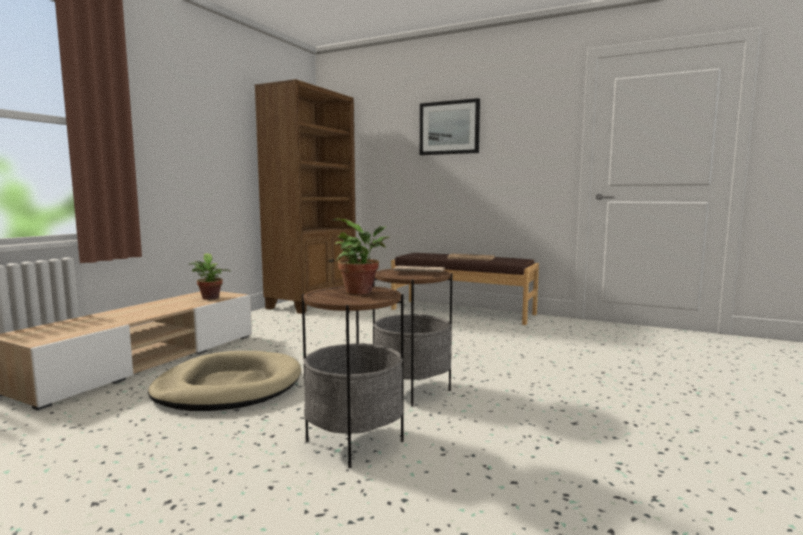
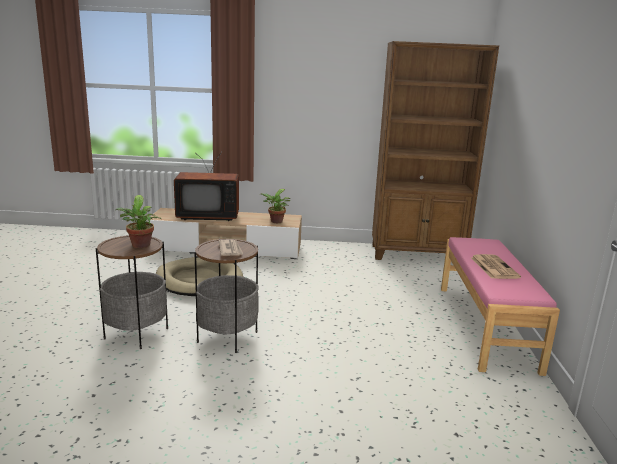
camera: 65 degrees right, 10 degrees up
(113, 318) = (208, 216): none -> television
(449, 128) = (544, 94): picture -> none
(462, 311) = (486, 326): brown bench -> pink bench

